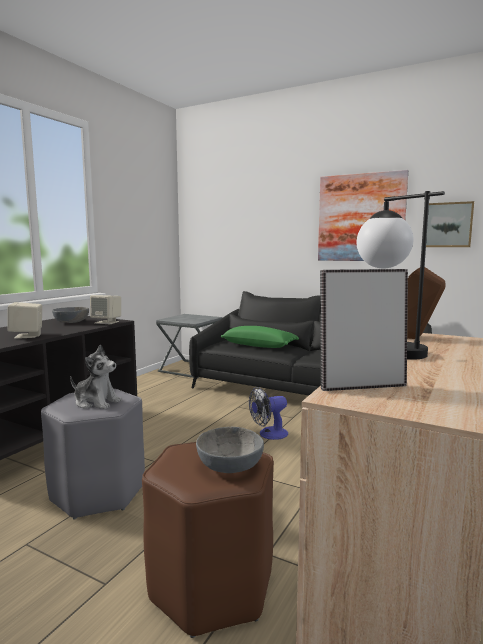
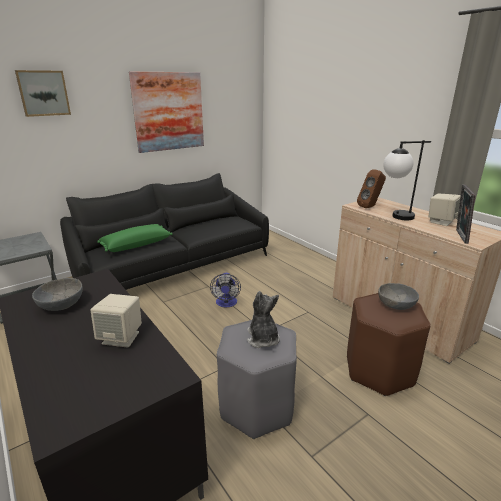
camera: 65 degrees left, 15 degrees up
(96, 402) = (262, 338): plush toy -> plush toy turned 60 degrees counterclockwise
(107, 322) = (98, 283): beige speaker -> beige speaker (441, 221)
(447, 225) = (226, 116): picture -> picture (43, 93)

